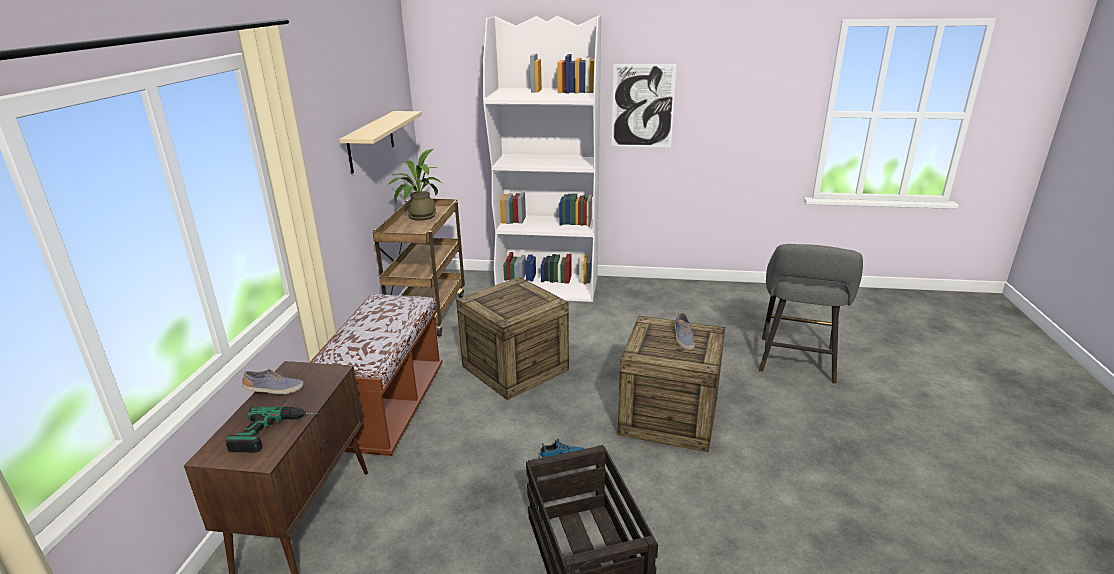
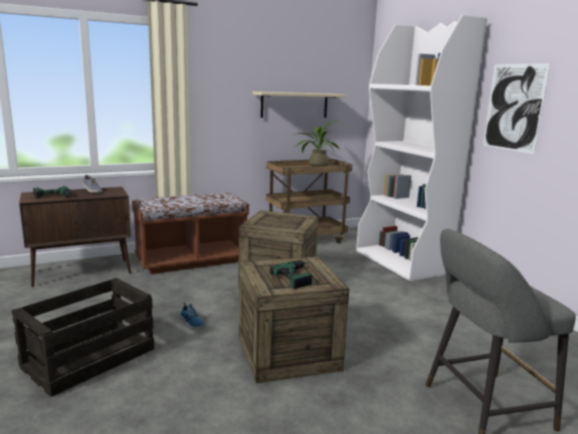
camera: 55 degrees right, 10 degrees down
(683, 338) = (301, 276): shoe -> power drill

